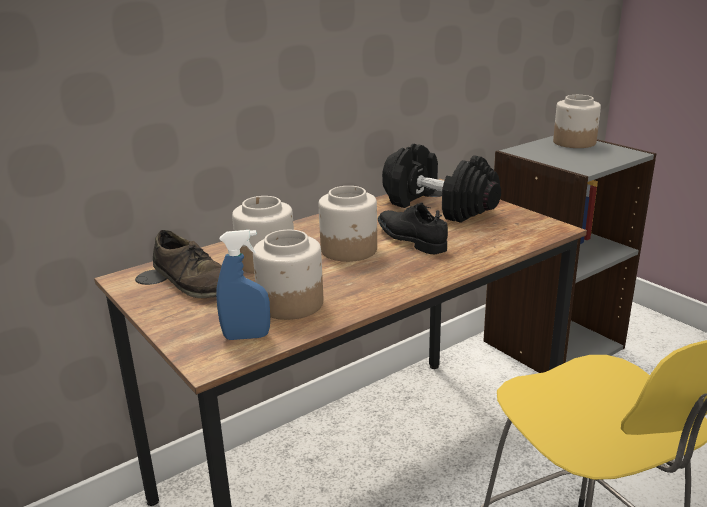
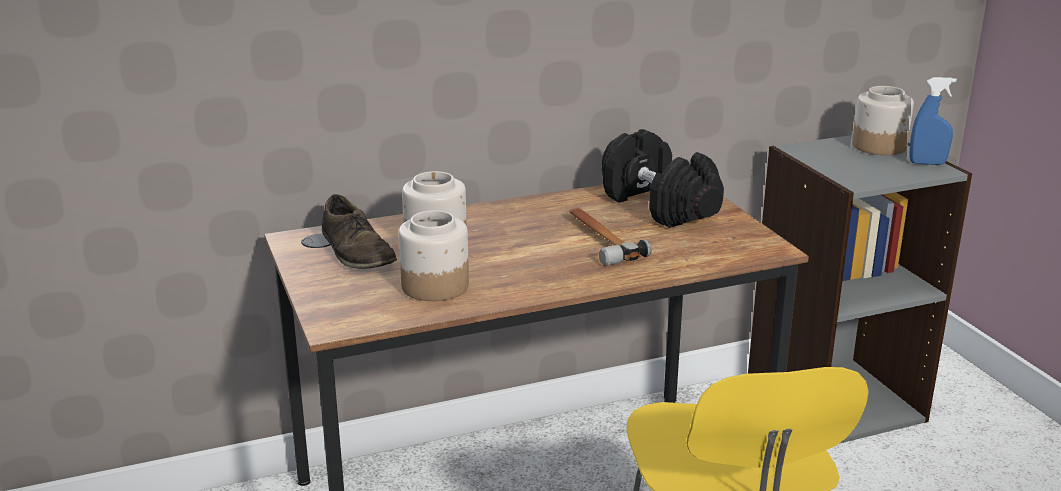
camera: 15 degrees right, 0 degrees up
(246, 336) = (377, 310): blue spray bottle -> blue spray bottle (927, 163)
(349, 250) = (527, 241): jar -> none
(410, 240) = (599, 239): black shoe -> hammer

